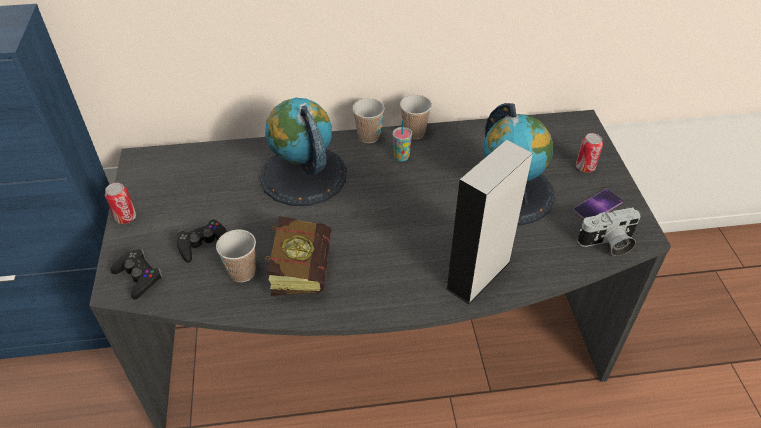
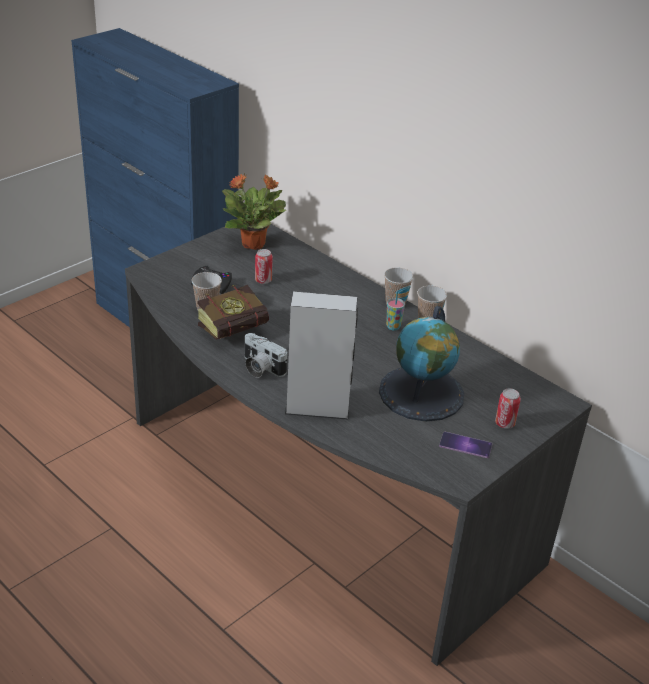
camera: 50 degrees right, 10 degrees down
(126, 217) = (200, 245): can -> can (263, 280)
(138, 276) = (162, 273): black game controller -> none
(174, 176) = (254, 244): none -> potted plant
(303, 175) = (319, 293): globe -> none
(608, 244) = (427, 464): camera -> camera (260, 368)

